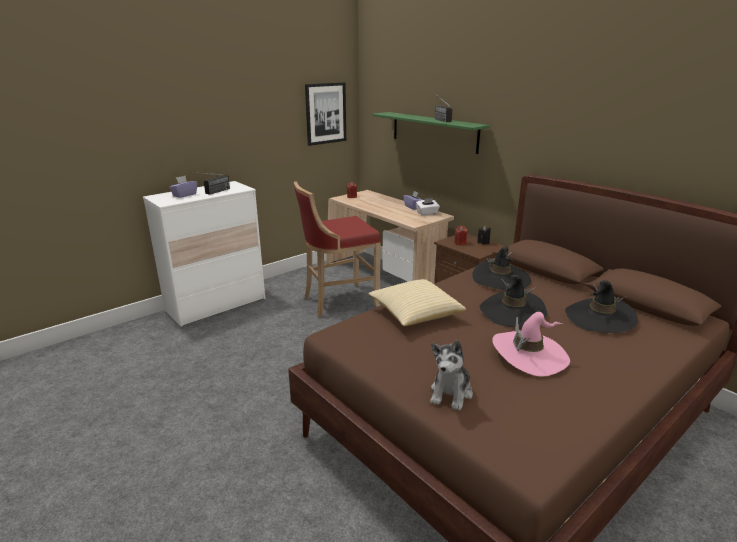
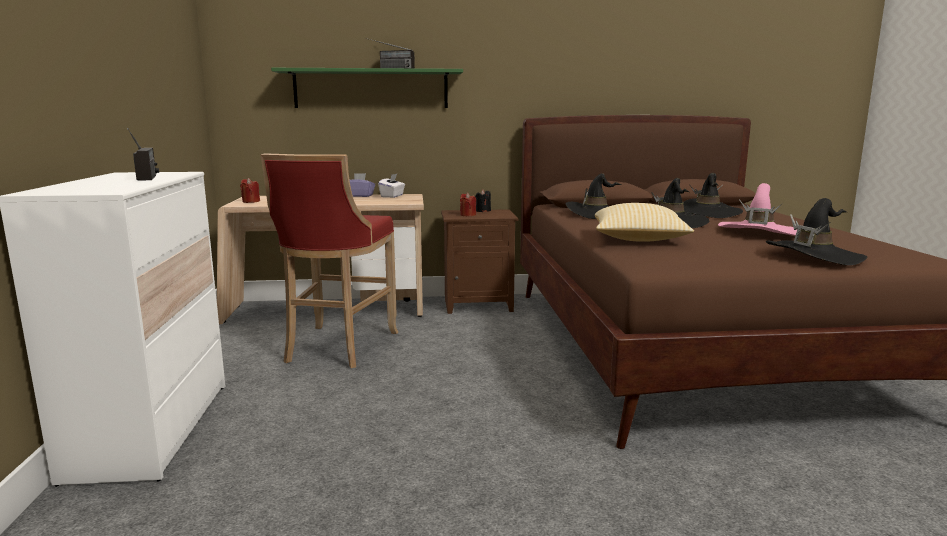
camera: 55 degrees left, 10 degrees down
(184, 195) = (100, 185): purple tissue box -> none
(325, 113) = (182, 69): picture -> none
(451, 393) = (813, 256): plush toy -> black hat

